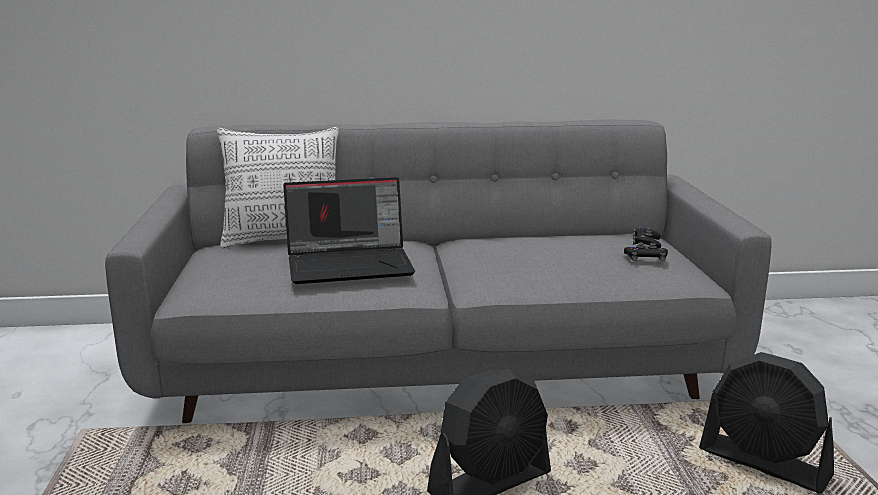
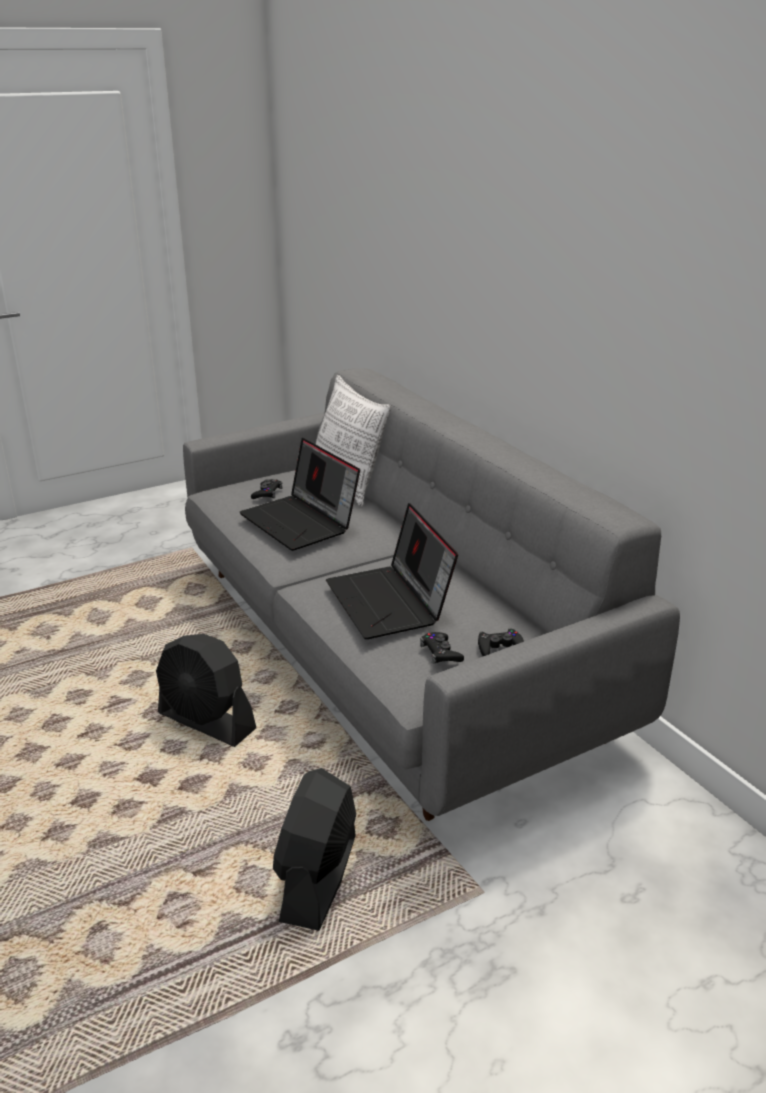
camera: 65 degrees right, 10 degrees up
(254, 268) = (267, 493): none -> black game controller
(552, 258) = (390, 602): none -> laptop

